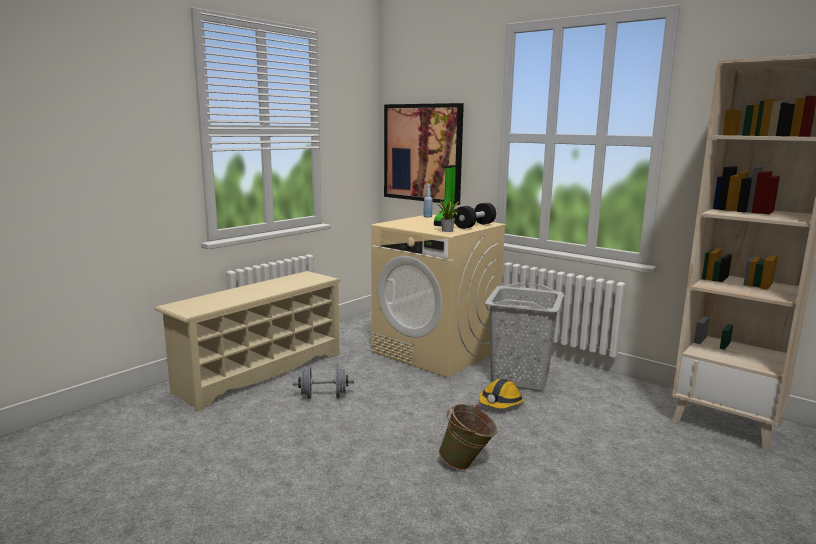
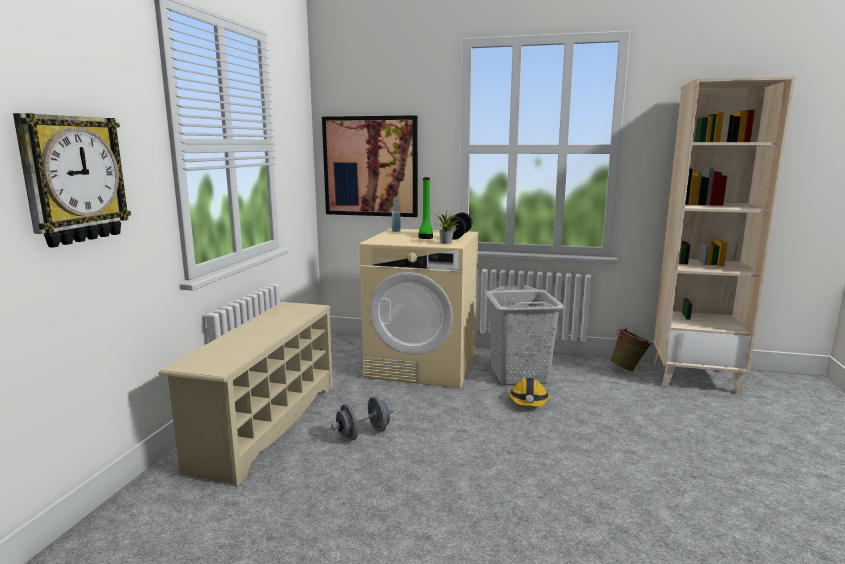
camera: 25 degrees left, 0 degrees up
(100, 155) = (73, 179): none -> wall clock
(467, 465) = (563, 466): green bucket -> green bucket (629, 369)

